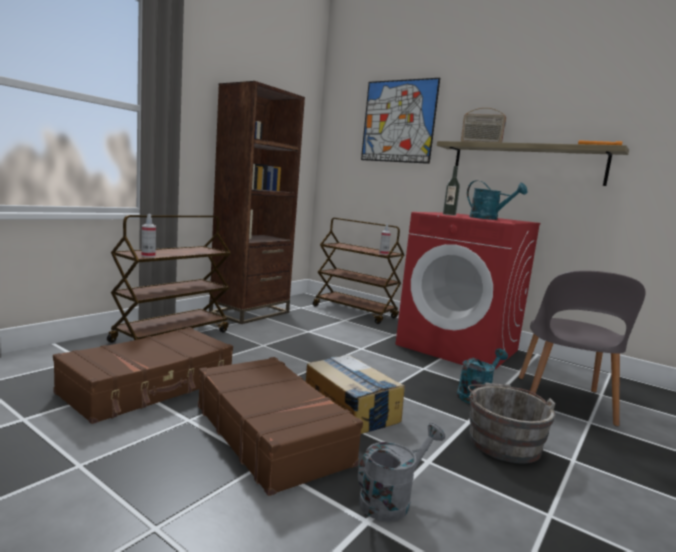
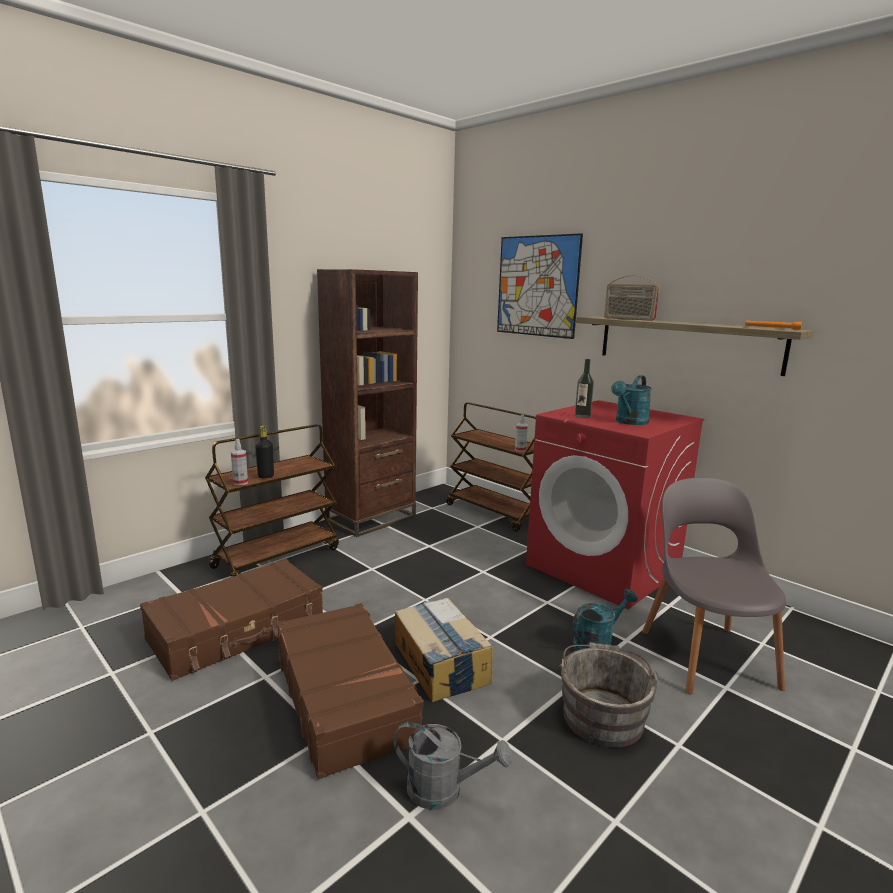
camera: 10 degrees right, 5 degrees up
(170, 254) = (266, 476): none -> black bottle
(392, 499) = (444, 790): grey watering can -> grey watering can turned 45 degrees clockwise
(488, 219) = (629, 422): turquoise watering can -> turquoise watering can turned 75 degrees clockwise
(563, 401) = (705, 655): grey chair -> grey chair turned 150 degrees clockwise

